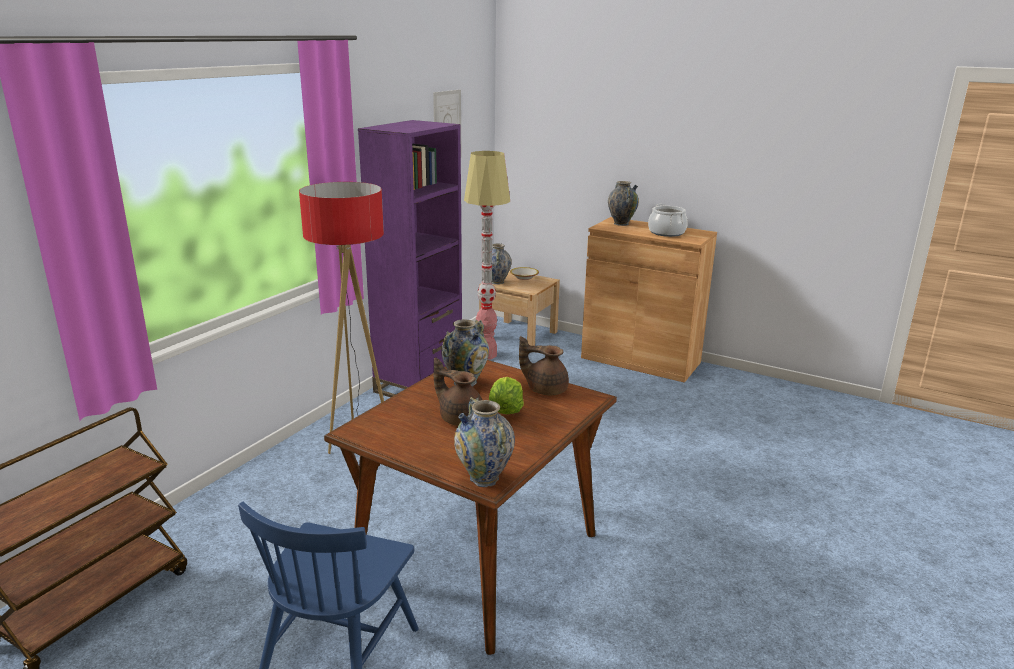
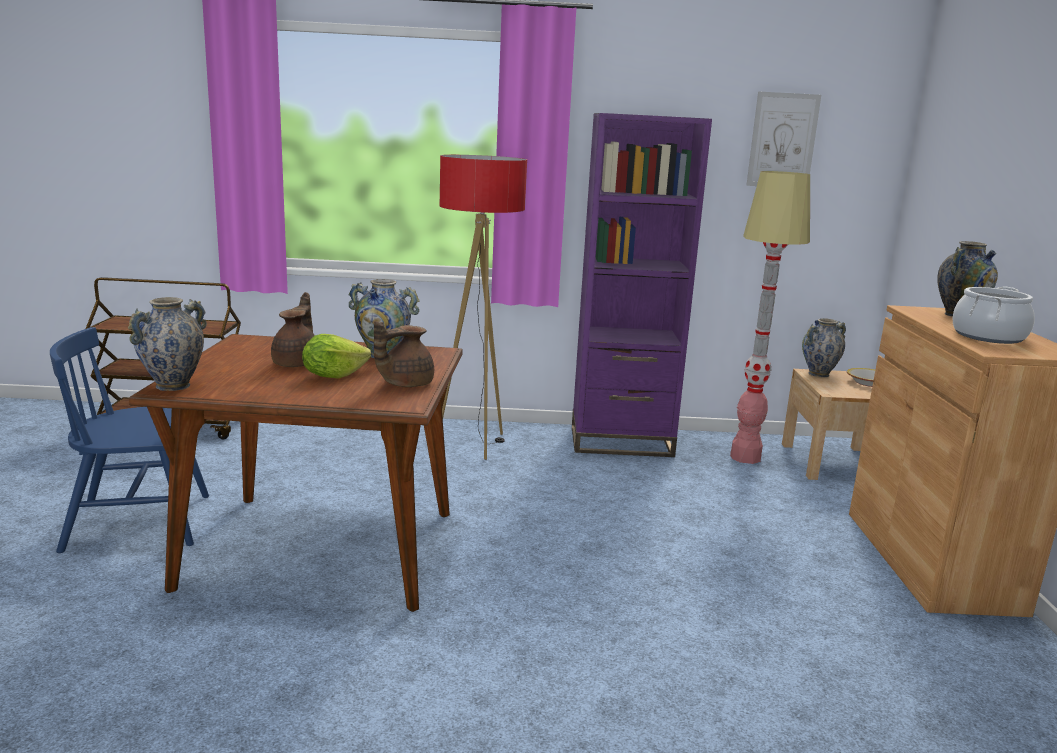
camera: 60 degrees right, 5 degrees down
(545, 389) = (405, 384): brown teapot -> brown teapot turned 120 degrees counterclockwise

